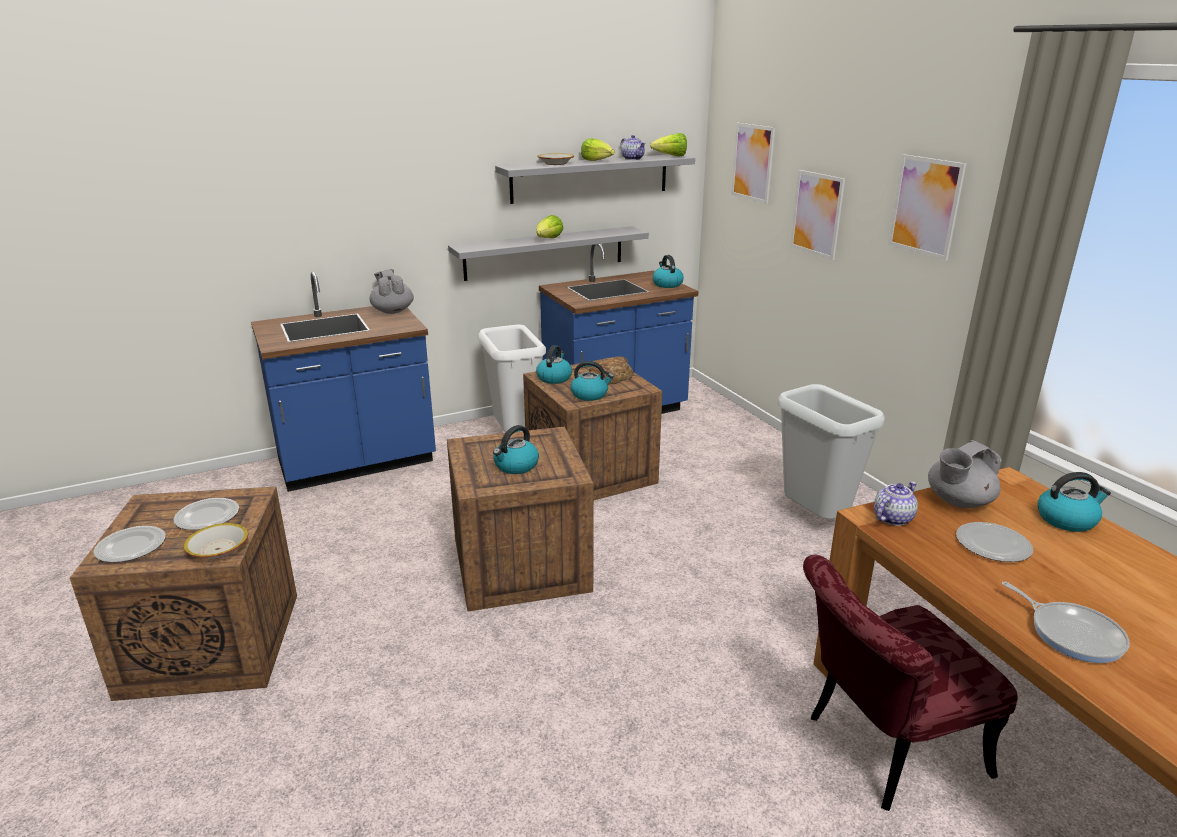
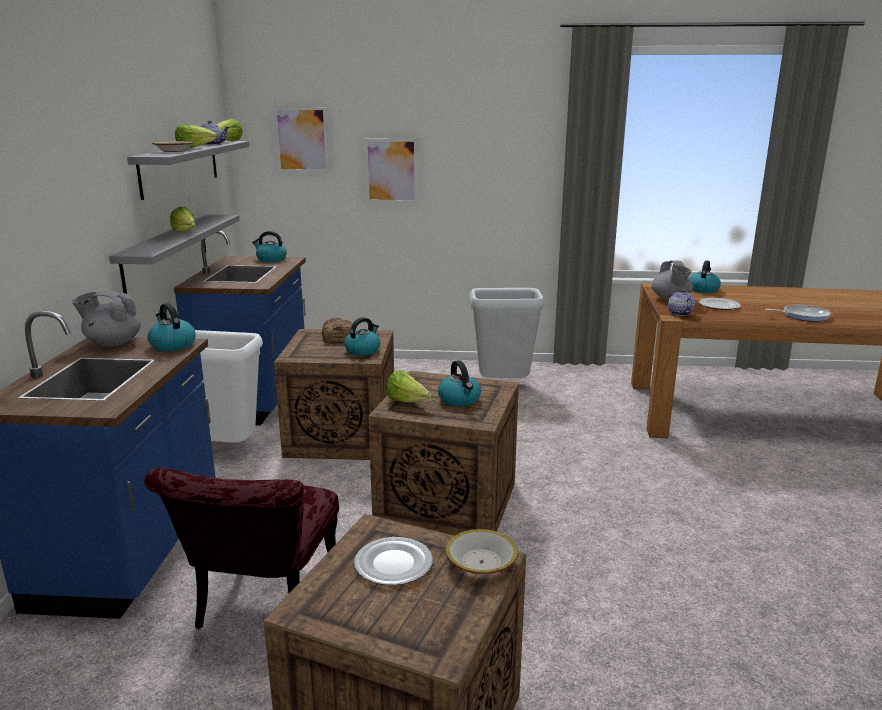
camera: 60 degrees left, 5 degrees down
(130, 547) = (420, 626): plate -> none
(489, 445) = (407, 402): none -> lettuce
(554, 378) = (306, 354): kettle -> kettle (172, 345)
(881, 749) = (729, 445): red chair -> red chair (264, 609)
(925, 206) = (498, 147): picture -> none

